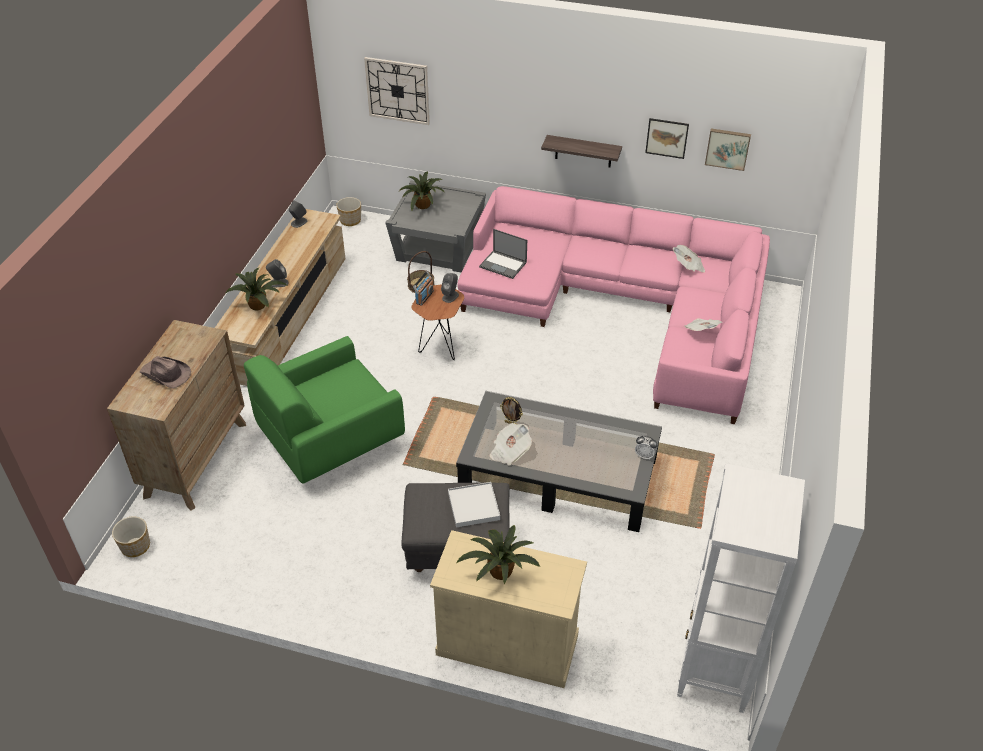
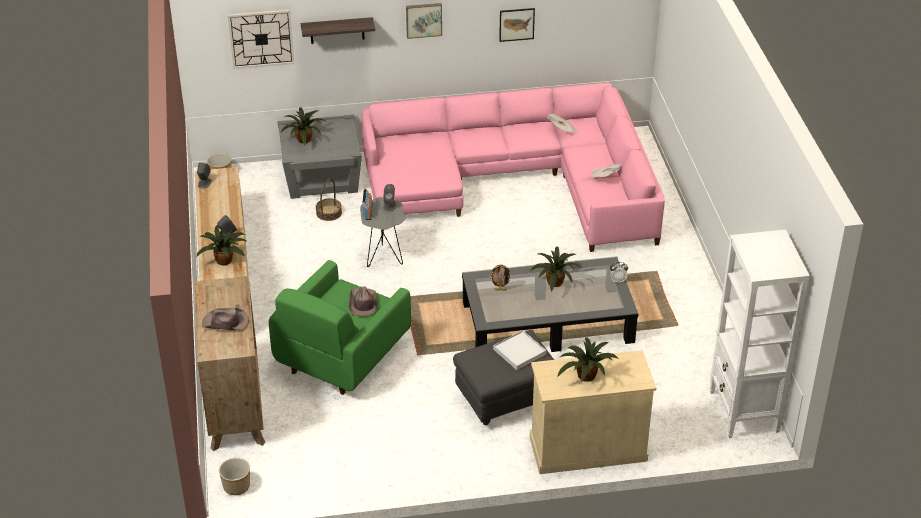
camera: 25 degrees left, 5 degrees down
(357, 393) = (363, 303): none -> brown hat
(440, 349) = (384, 259): brown side table -> grey side table
(503, 265) = (409, 170): laptop -> none
(509, 451) = (513, 310): newspaper -> none
(574, 435) = (555, 283): none -> potted plant
(583, 151) = (443, 53): shelf -> shelf (337, 30)
(727, 148) = (569, 21): picture -> picture (423, 19)

